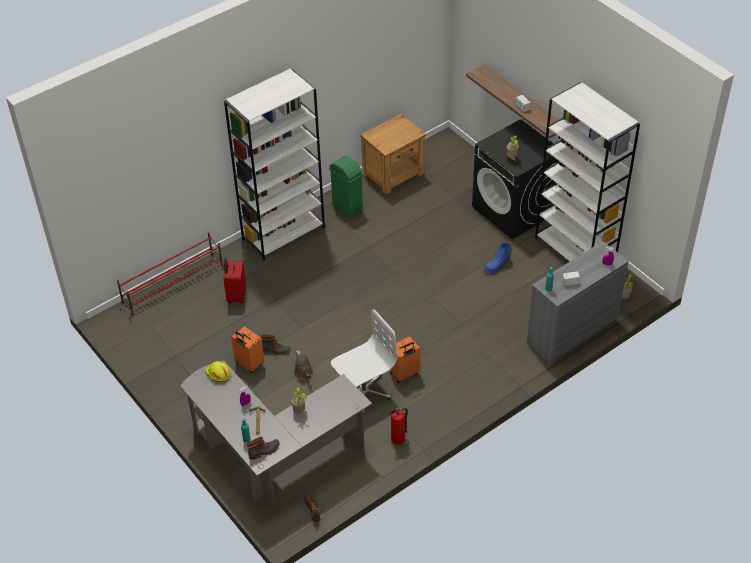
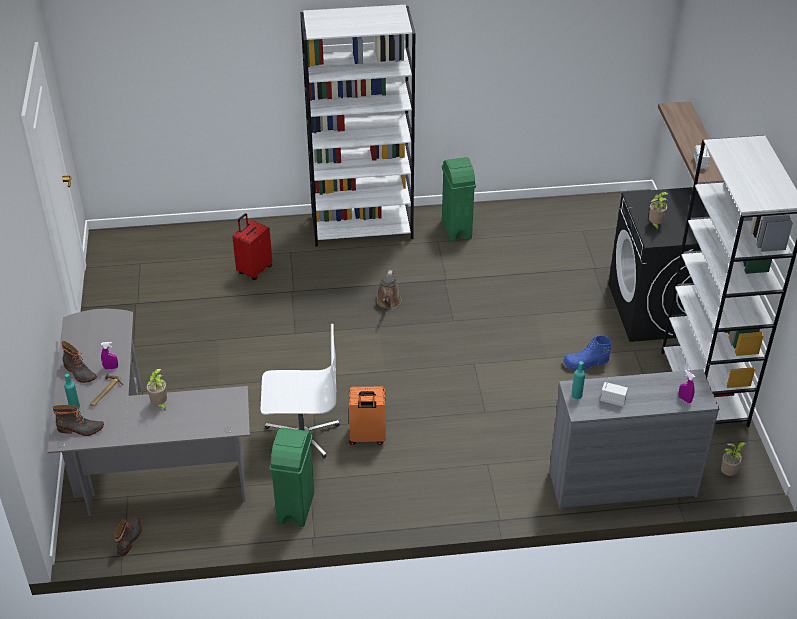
camera: 30 degrees right, 5 degrees down
(173, 283) = (202, 230): red shoe rack -> none
(218, 374) = (112, 323): yellow hard hat -> none
(248, 364) = (203, 346): orange suitcase -> none
(275, 350) = (245, 344): boot -> boot (79, 373)
(304, 374) = (253, 384): brown watering can -> brown watering can (388, 302)
(394, 174) = (542, 214): brown nightstand -> none
(398, 438) = (295, 508): fire extinguisher -> green trash can

